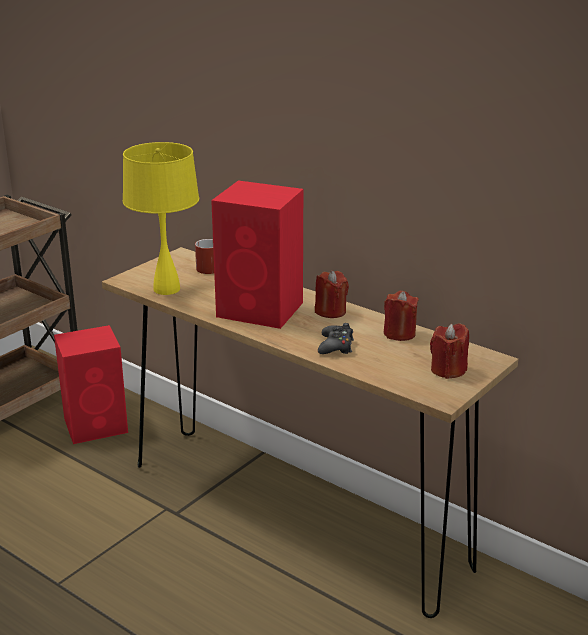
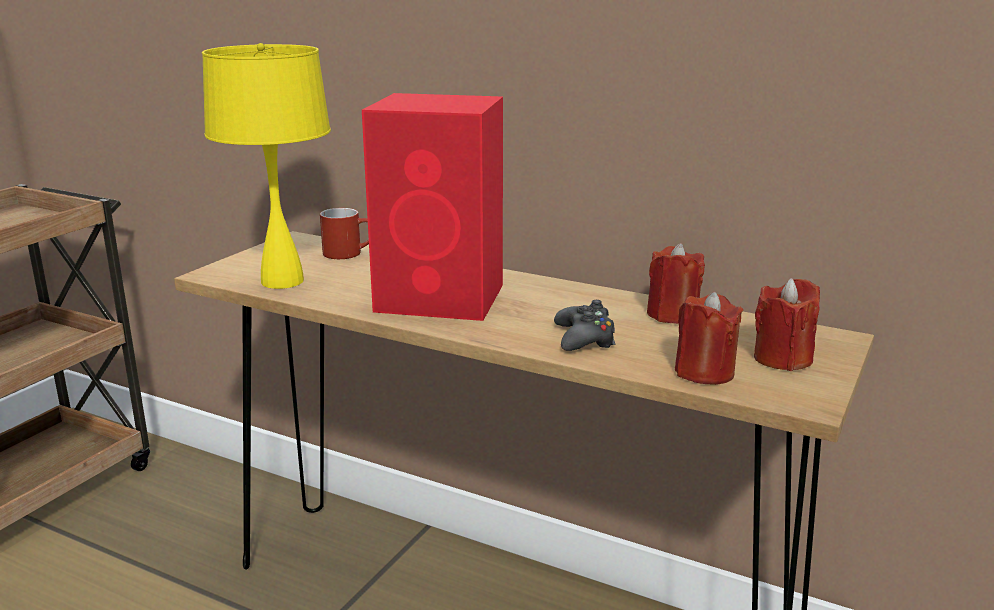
camera: 10 degrees left, 5 degrees down
(97, 425) = (175, 511): red speaker -> none
(330, 311) = (550, 293): red candle -> red candle (704, 372)

